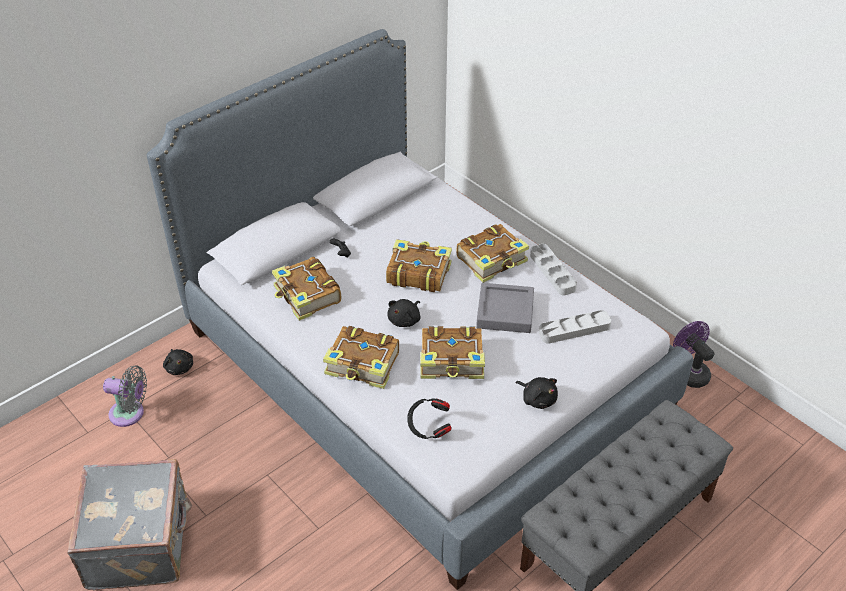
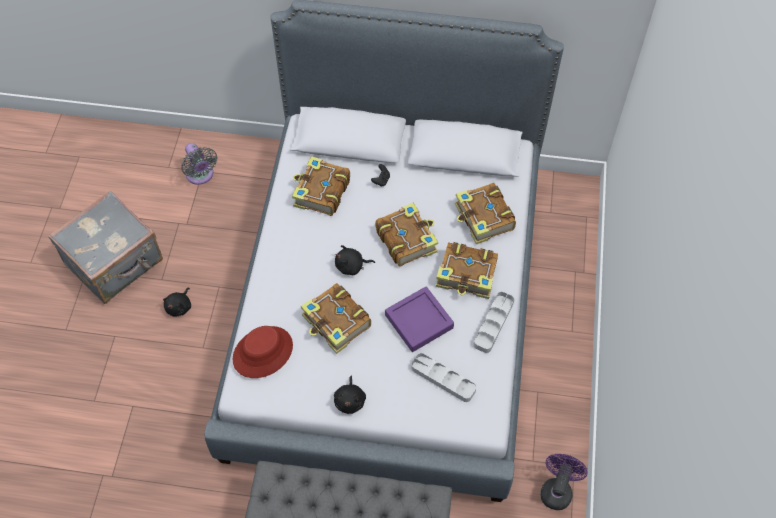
camera: 50 degrees right, 15 degrees up
(179, 367) = (259, 169): black plush toy -> black plush toy (179, 306)
(363, 365) = (287, 273): book -> book (483, 219)
(429, 428) = (262, 352): black headphones -> red hat
(505, 312) = (419, 321): grey tray -> purple tray

